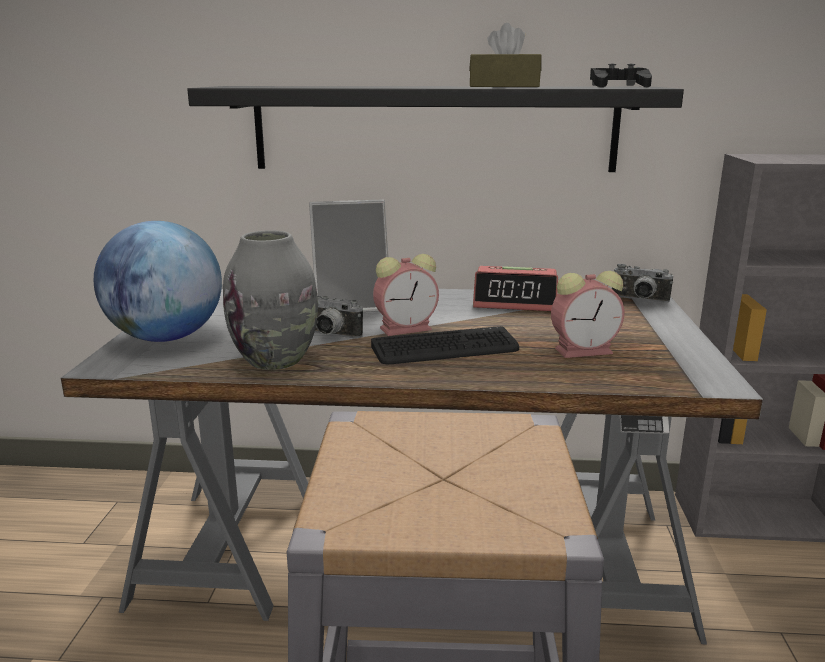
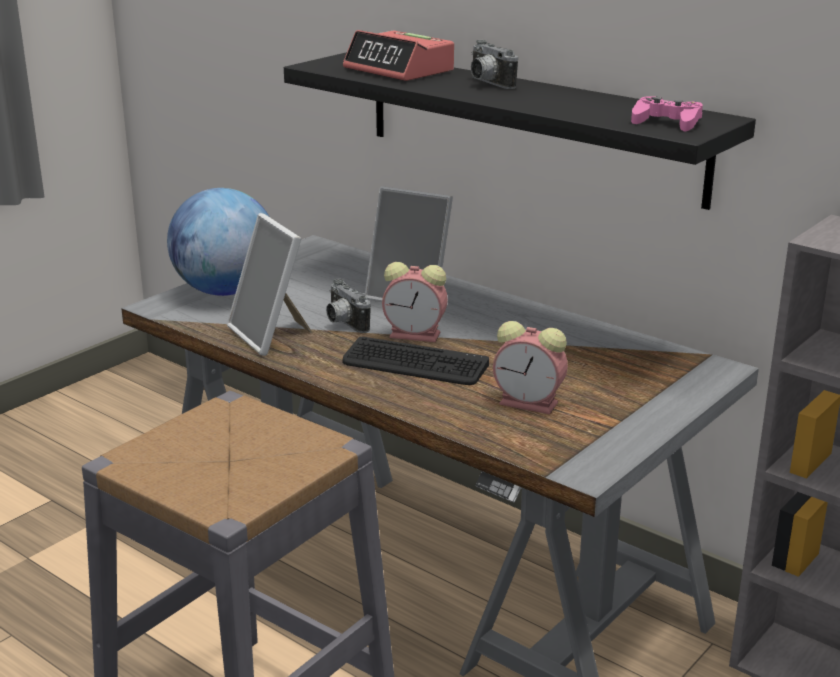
camera: 35 degrees right, 5 degrees up
(276, 360) = (271, 335): grey vase -> picture frame
(504, 86) = (562, 101): brown tissue box -> none
(515, 301) = (569, 332): alarm clock -> alarm clock (399, 70)
(618, 87) = (667, 122): black game controller -> pink game controller
(639, 300) = (703, 367): camera -> camera (487, 84)

